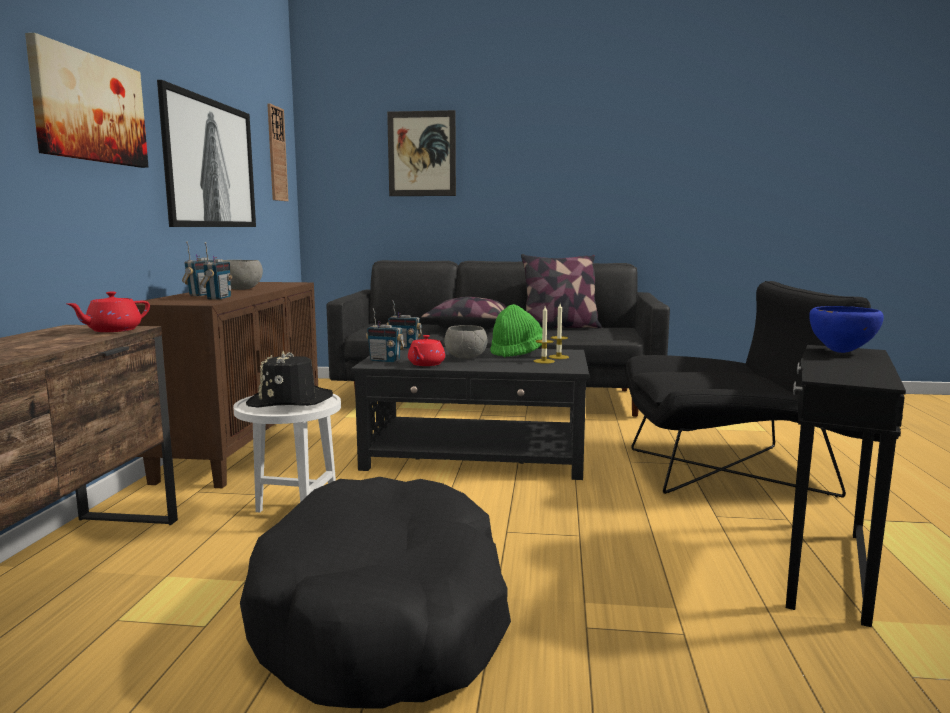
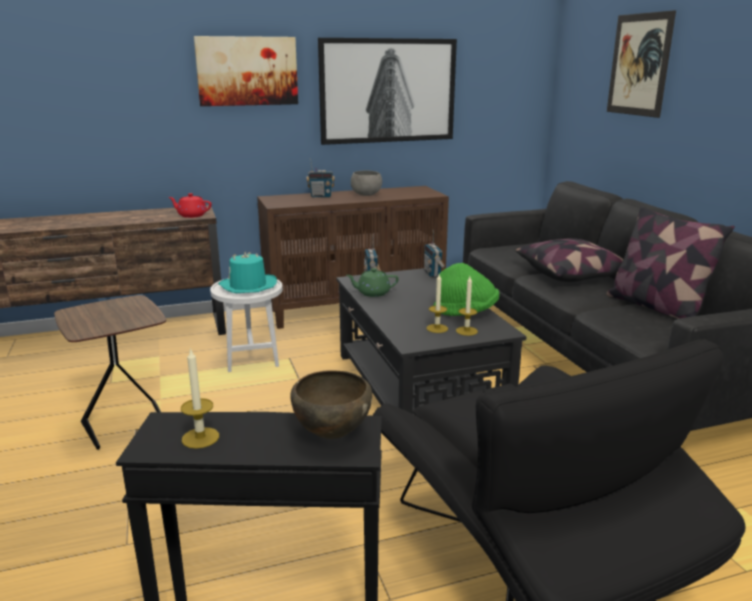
camera: 65 degrees right, 10 degrees up
(218, 298) = (305, 202): radio -> none
(276, 154) = (510, 67): wall clock -> none
(289, 401) = (248, 286): black hat -> turquoise hat
(385, 617) = (127, 426): black dog bed -> brown side table
(426, 364) = (372, 293): red teapot -> green teapot
(466, 358) = (415, 300): grey bowl -> none
(841, 352) = (331, 434): blue bowl -> brown bowl
(853, 372) = (200, 438): none -> candle

